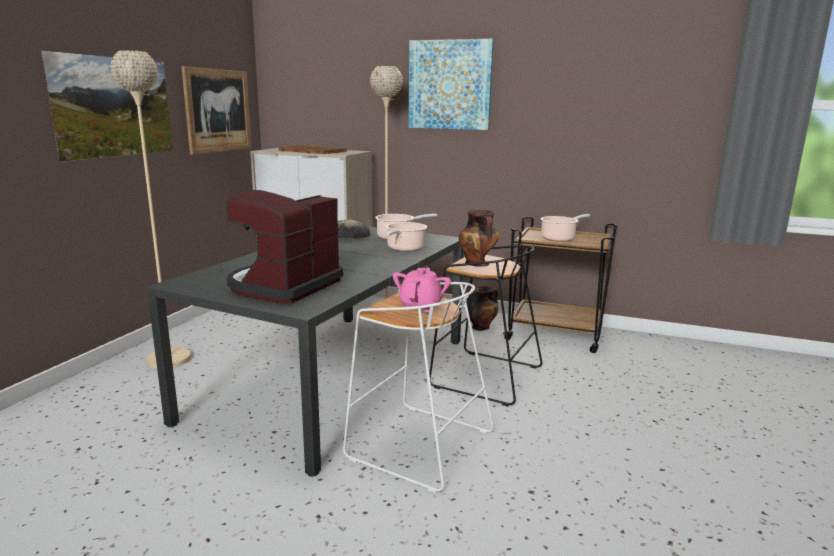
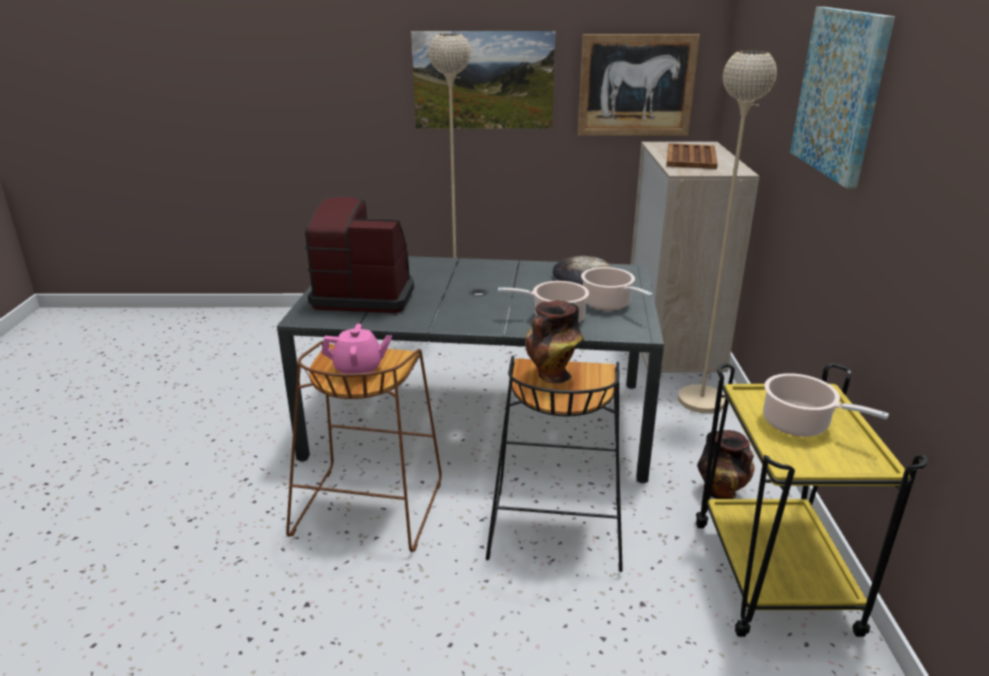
camera: 70 degrees right, 10 degrees up
(417, 445) = (368, 506): white stool -> brown stool
(555, 335) = (773, 578): brown cart -> yellow cart

